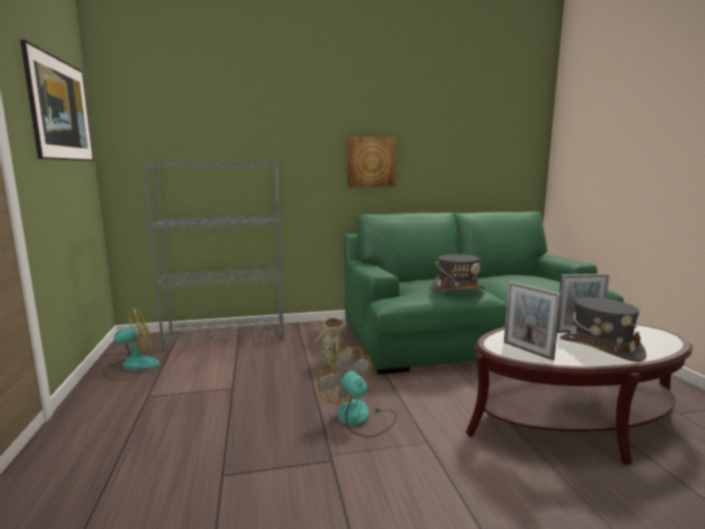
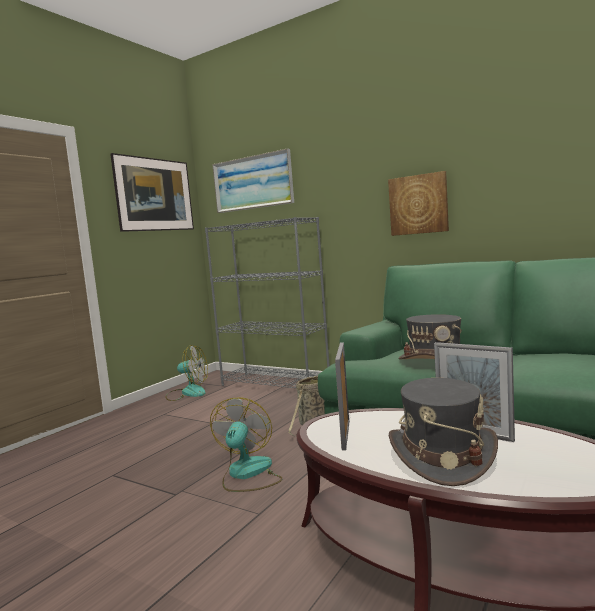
camera: 45 degrees right, 5 degrees down
(186, 115) = (253, 182): none -> picture

